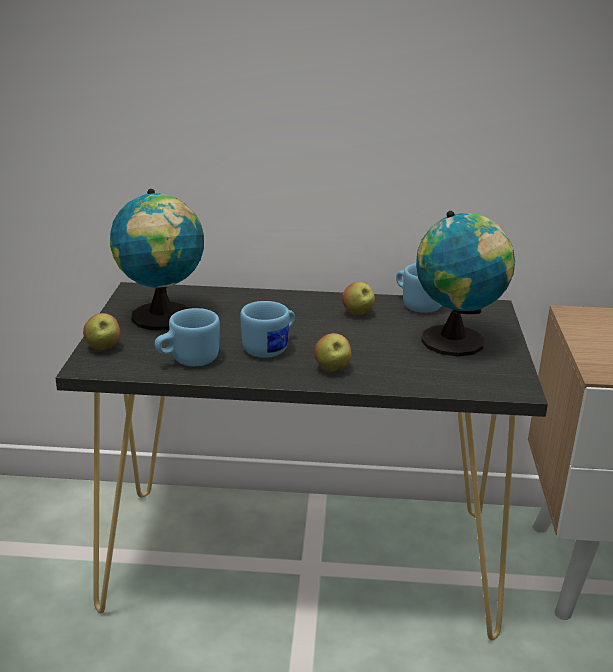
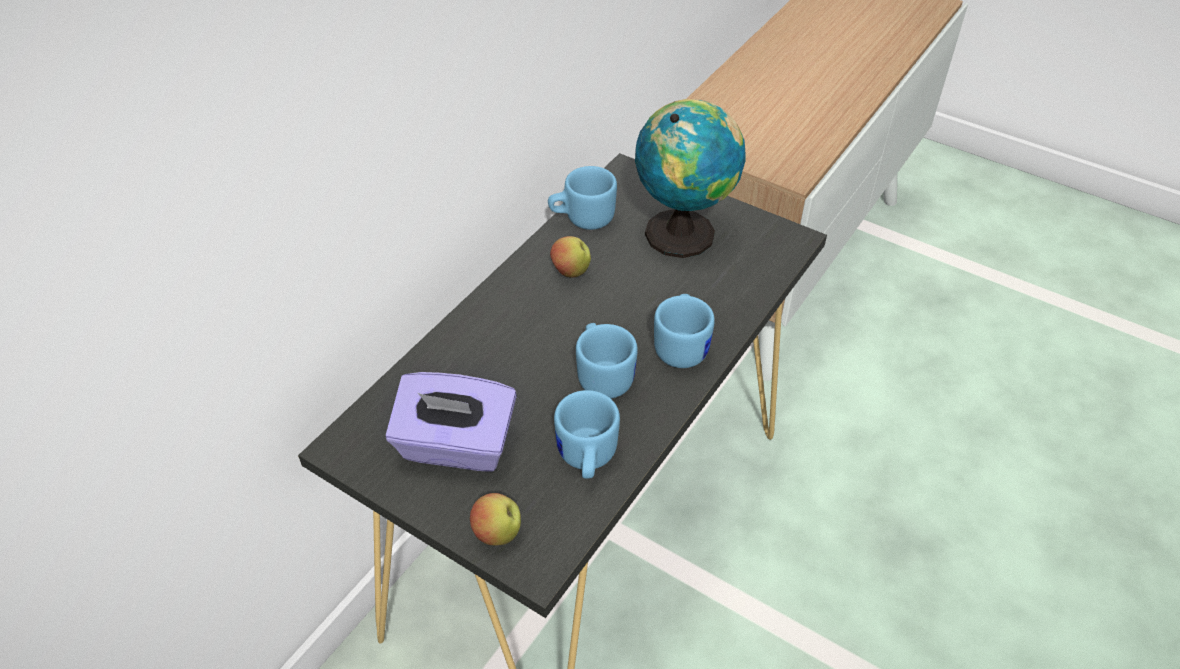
camera: 60 degrees left, 20 degrees up
(163, 319) = (456, 446): globe -> purple tissue box
(332, 369) = (682, 345): apple -> blue mug

